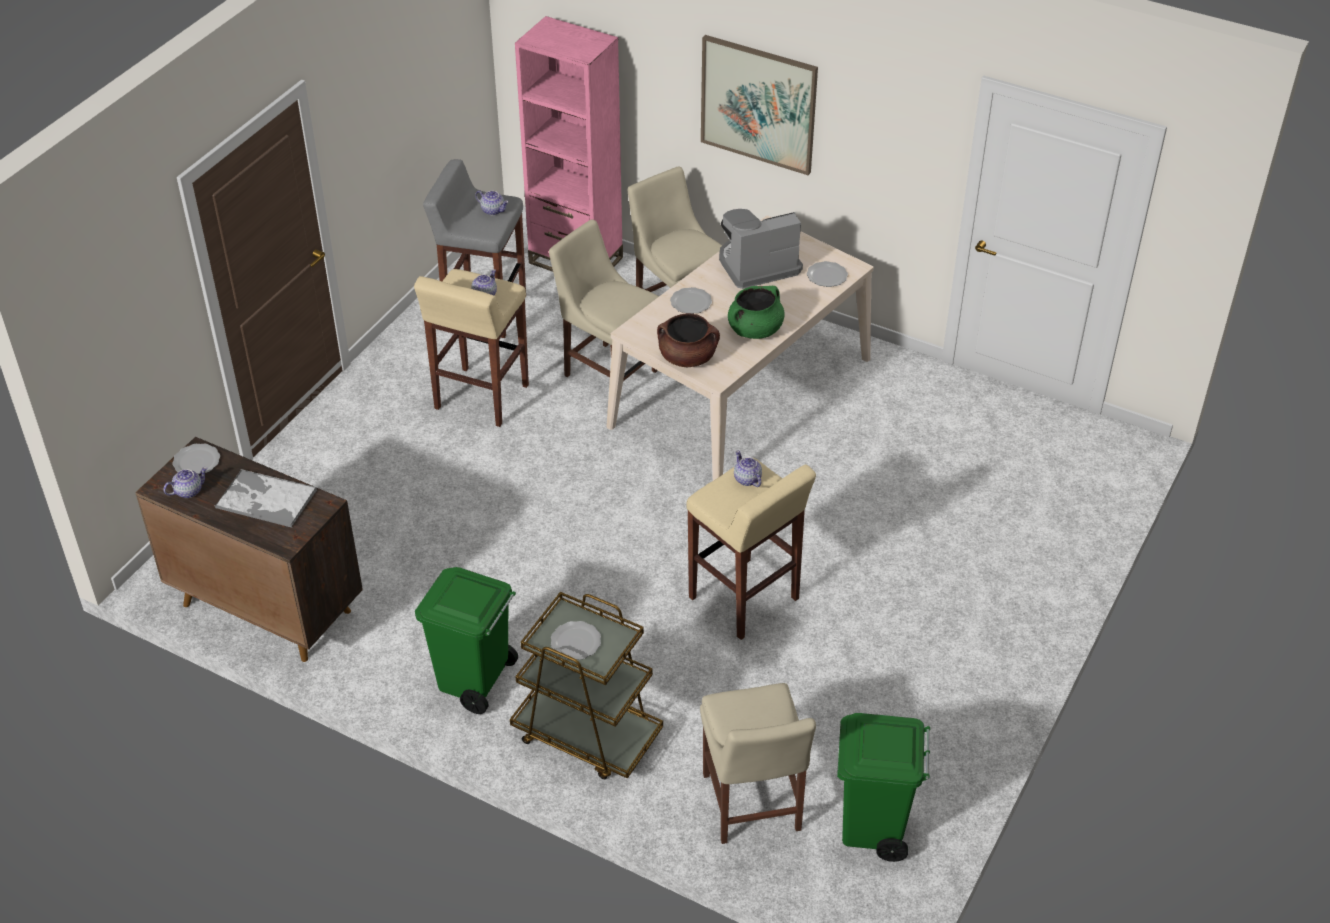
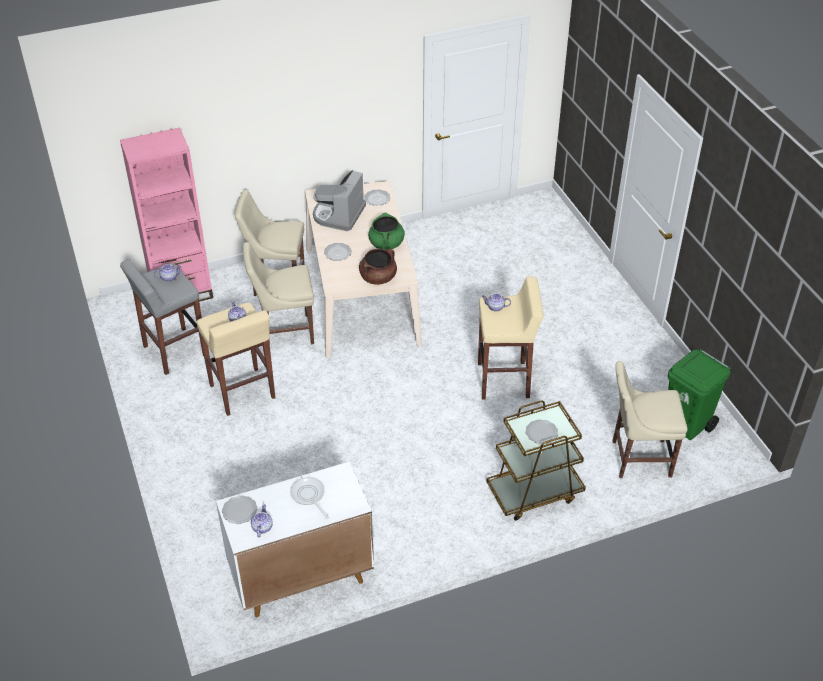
camera: 50 degrees left, 0 degrees up
(265, 499) = (309, 496): tray -> frying pan
(265, 607) = (300, 578): brown cabinet -> white cabinet
(474, 682) = (453, 516): green trash can -> none
(752, 807) = (637, 458): beige chair -> beige chair turned 150 degrees clockwise
(758, 104) = (284, 123): picture -> none

